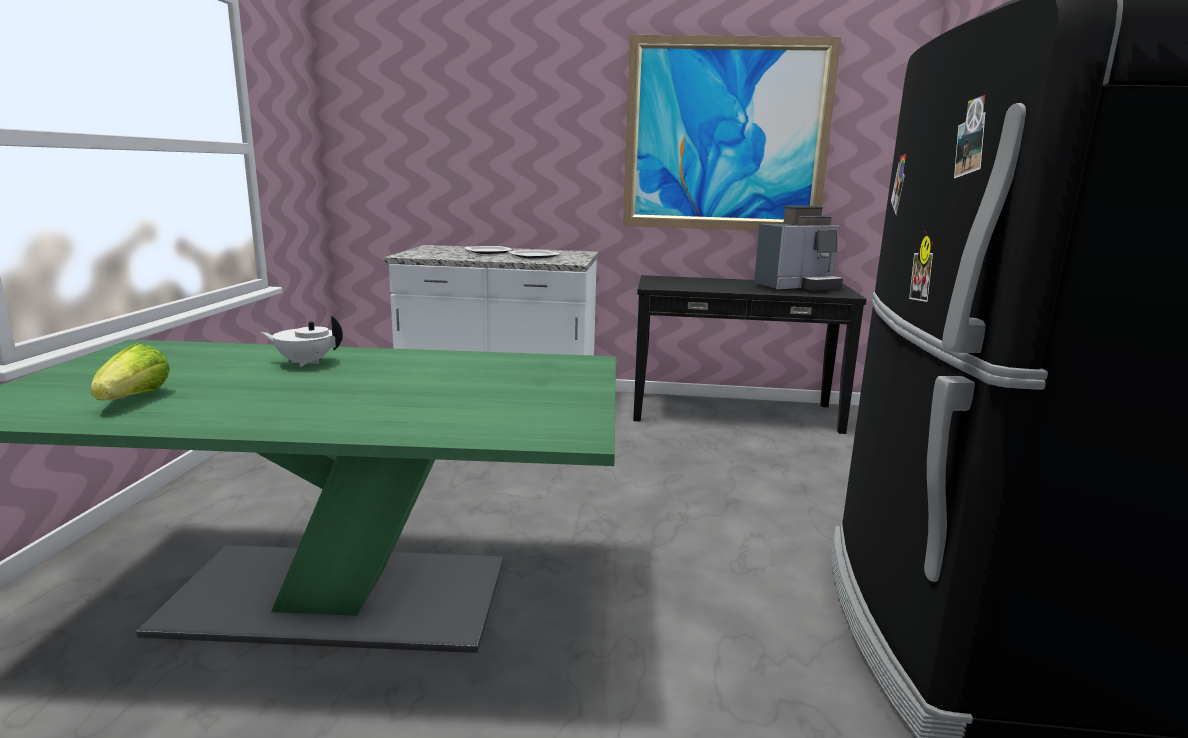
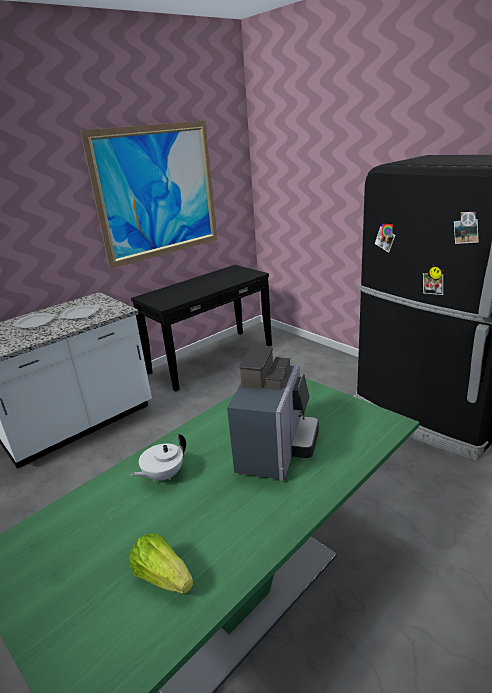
camera: 45 degrees left, 10 degrees up
(798, 288) = (227, 276): coffee machine -> coffee machine (276, 449)

